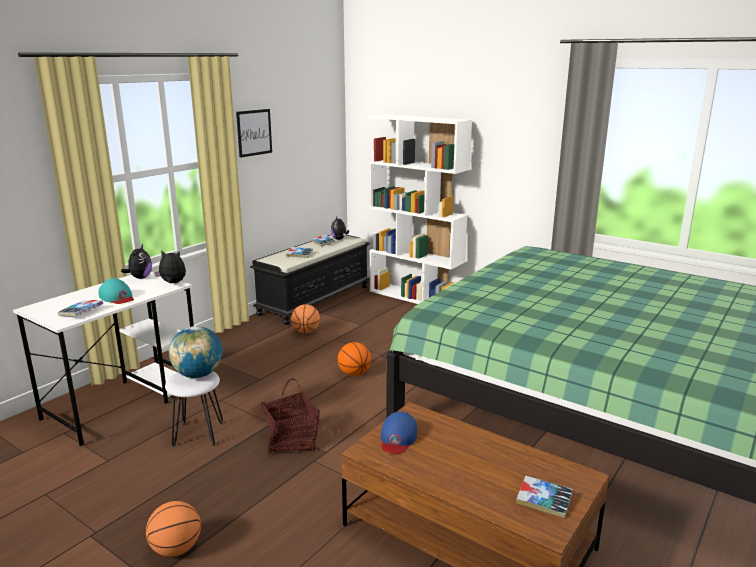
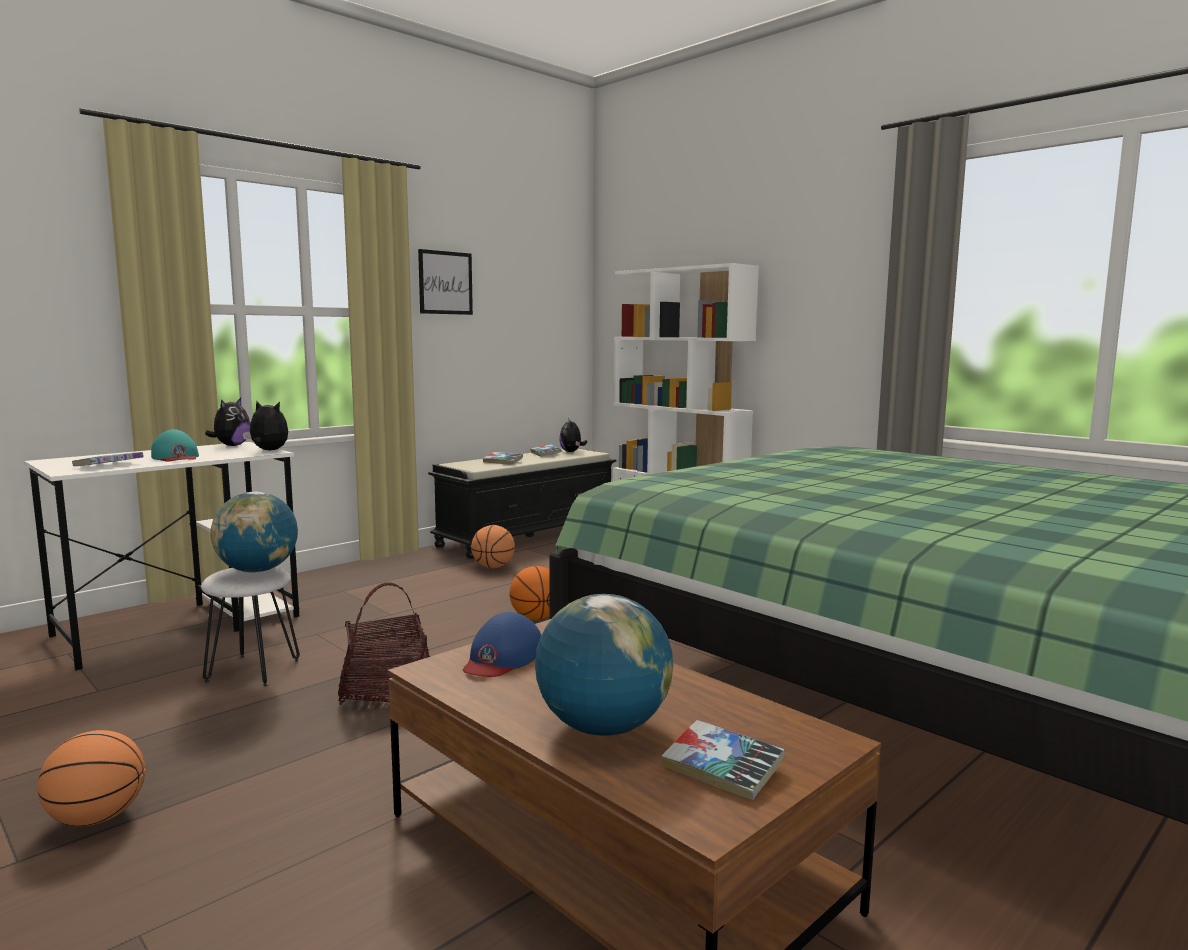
camera: 10 degrees right, 10 degrees down
(476, 481) = (603, 727): none -> globe

